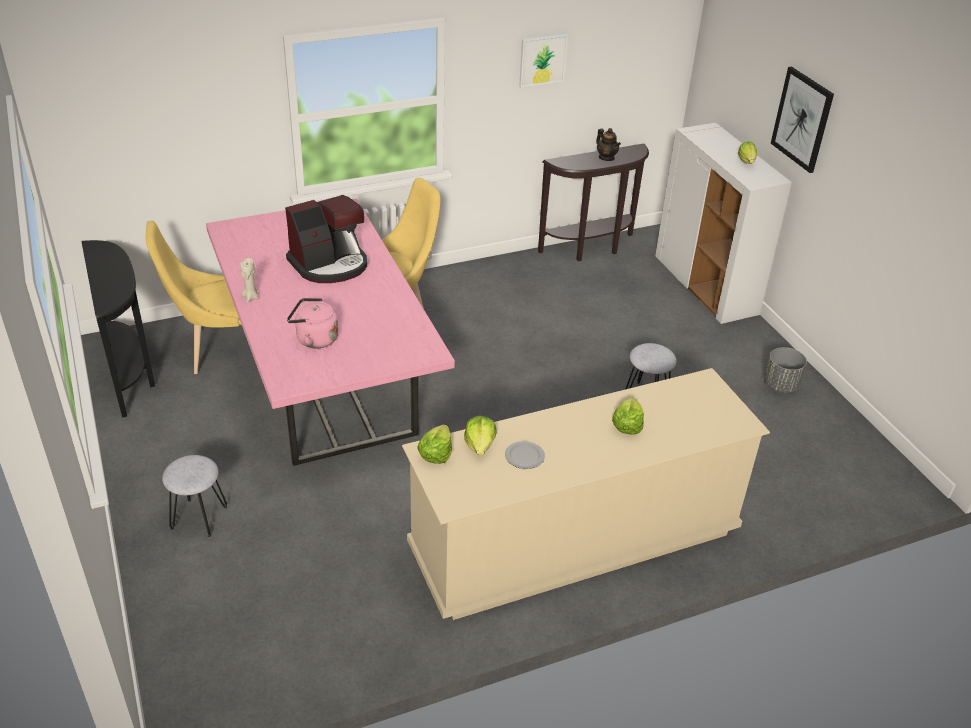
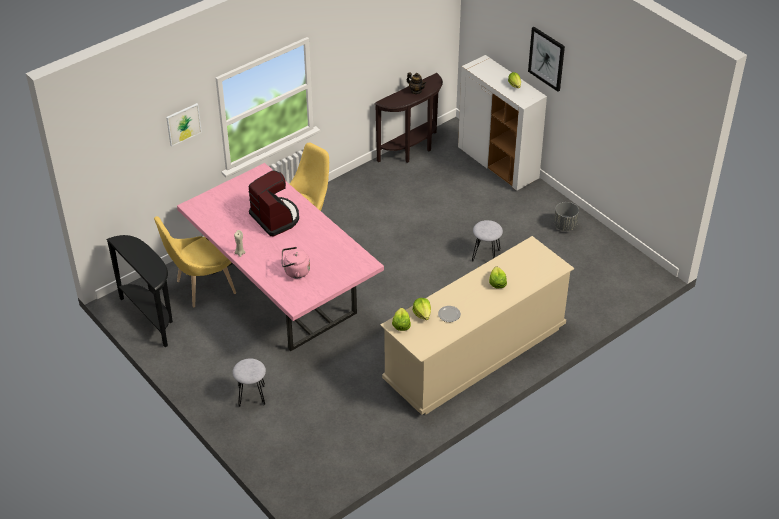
camera: 15 degrees left, 5 degrees up
(330, 264) = (275, 218): coffee machine -> coffee machine turned 75 degrees counterclockwise
(542, 60) = (368, 42): picture -> picture (183, 124)

